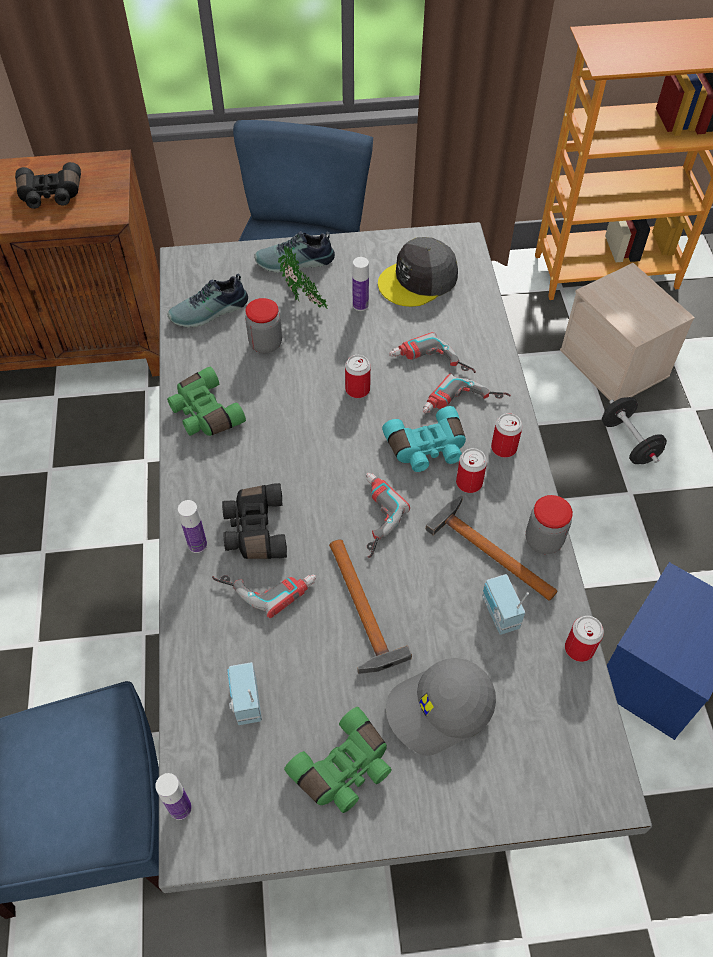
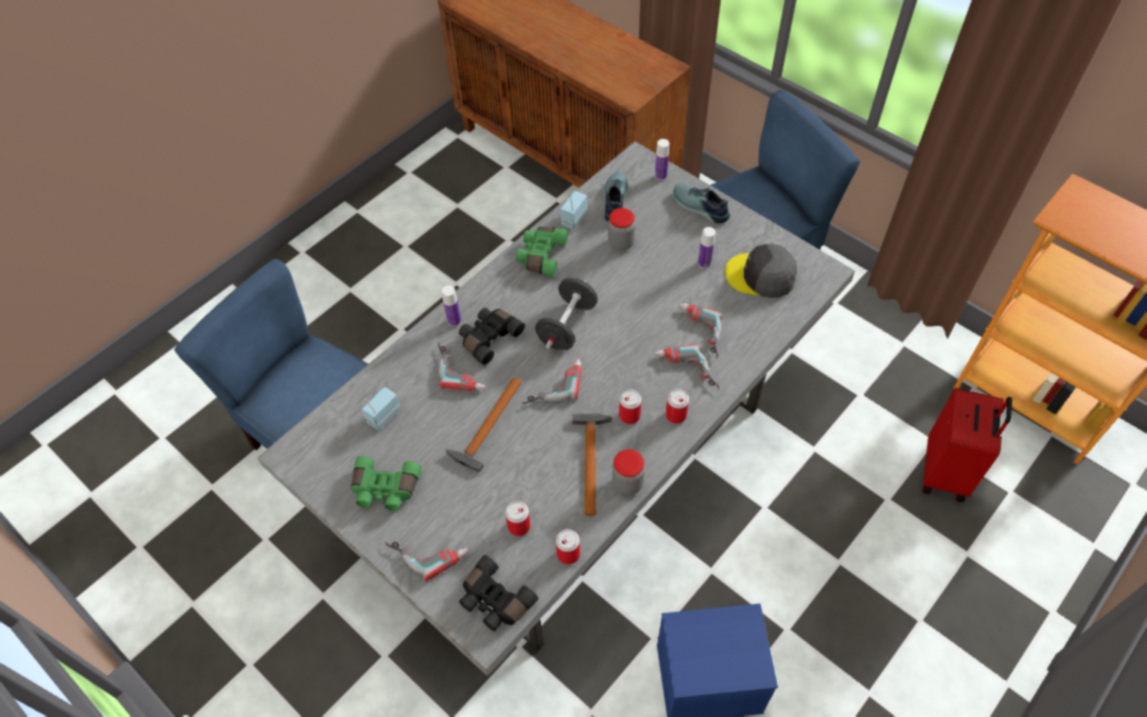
camera: 50 degrees right, 0 degrees up
(50, 196) = (611, 66): black binoculars -> black binoculars (494, 601)
(180, 808) = (302, 433): bottle -> bottle (660, 176)
(210, 312) = (614, 200): shoe -> shoe turned 75 degrees clockwise
(304, 303) = (672, 236): potted plant -> none
(357, 389) = (637, 311): can -> can (519, 526)
(427, 449) = (631, 377): turquoise binoculars -> none
(439, 710) = (460, 509): grey cap -> none
(462, 779) = (428, 550): none -> power drill
(498, 614) = (551, 495): radio -> radio (573, 218)
(615, 363) = (946, 472): beige storage box -> red suitcase
(628, 442) = (883, 530): black dumbbell -> black dumbbell (567, 326)

